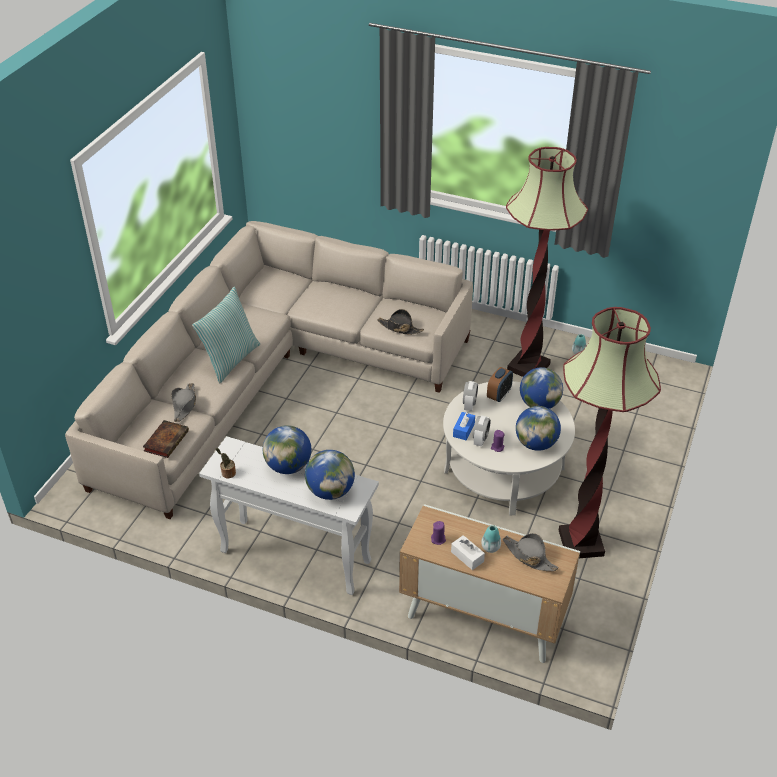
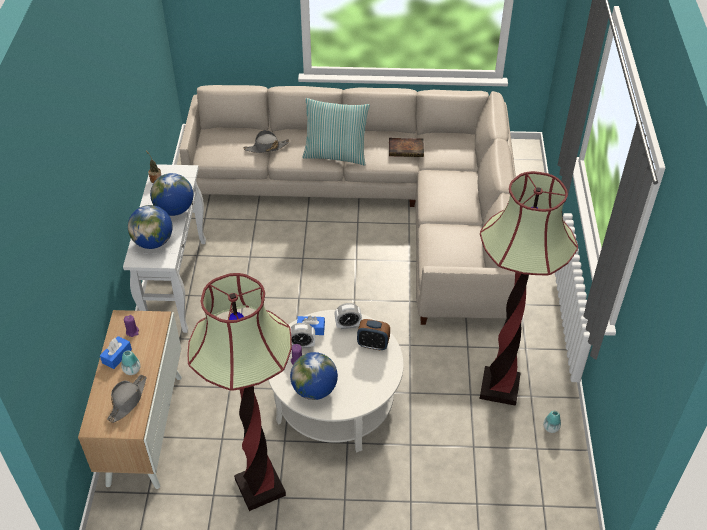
camera: 70 degrees right, 5 degrees up
(166, 440) = (222, 151): book -> book (407, 149)
(400, 328) = (438, 247): black hat -> none
(467, 556) = (117, 356): white tissue box -> blue tissue box
(539, 404) = (374, 380): globe -> none

